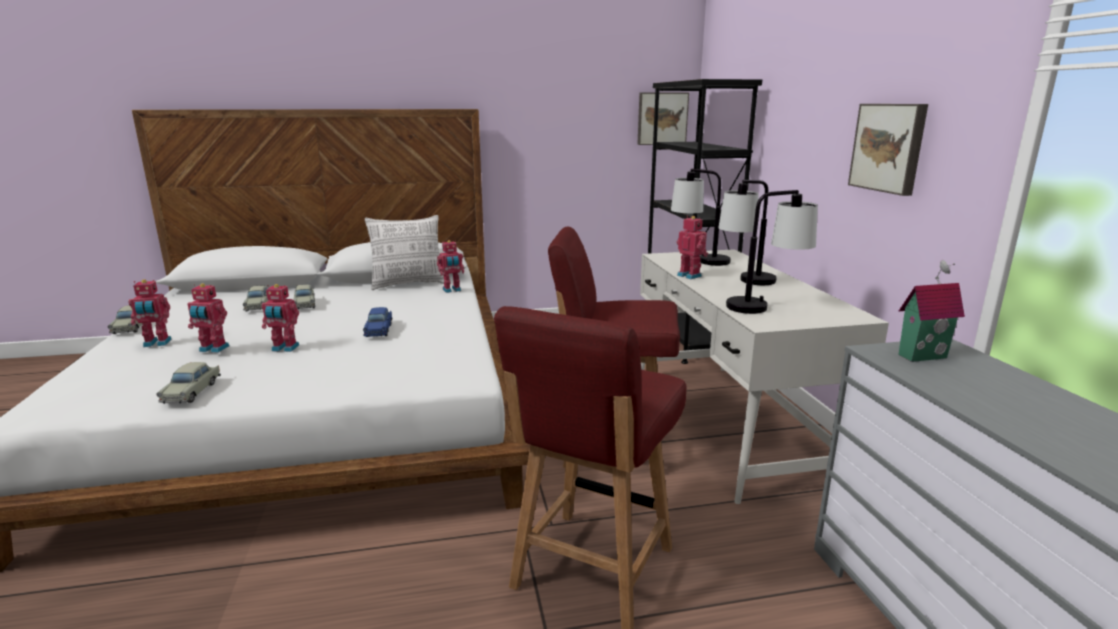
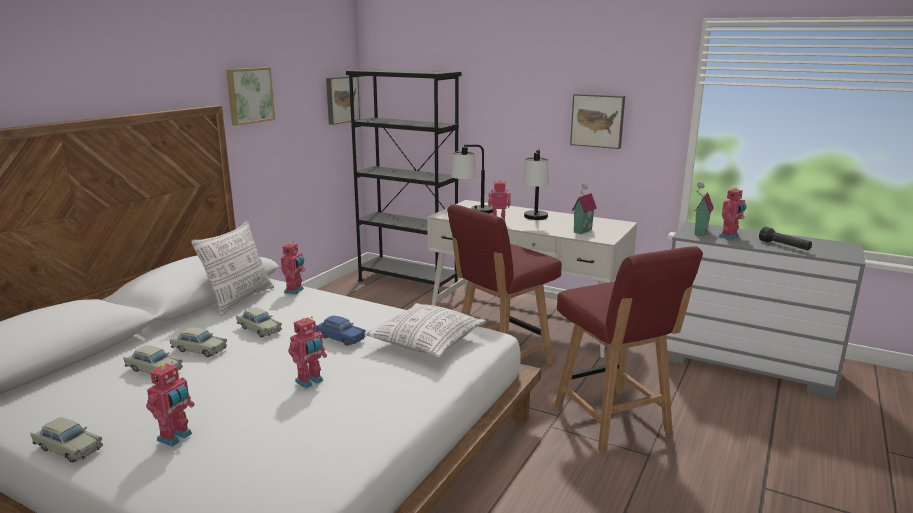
camera: 50 degrees left, 0 degrees up
(192, 391) = (350, 437): beige toy car -> beige toy car (259, 329)
(213, 349) = (257, 411): toy robot -> toy robot (730, 236)
(413, 359) = (427, 342): none -> pillow
(526, 103) = (249, 95): none -> picture
(765, 307) = (581, 230): table lamp -> toy house
(1040, 430) = (784, 246): none -> black flashlight

